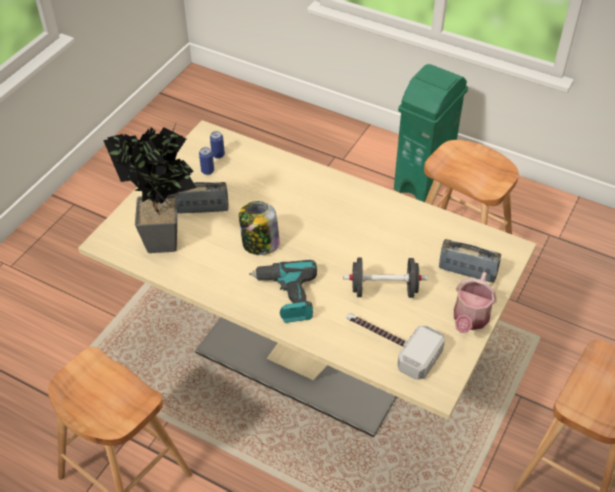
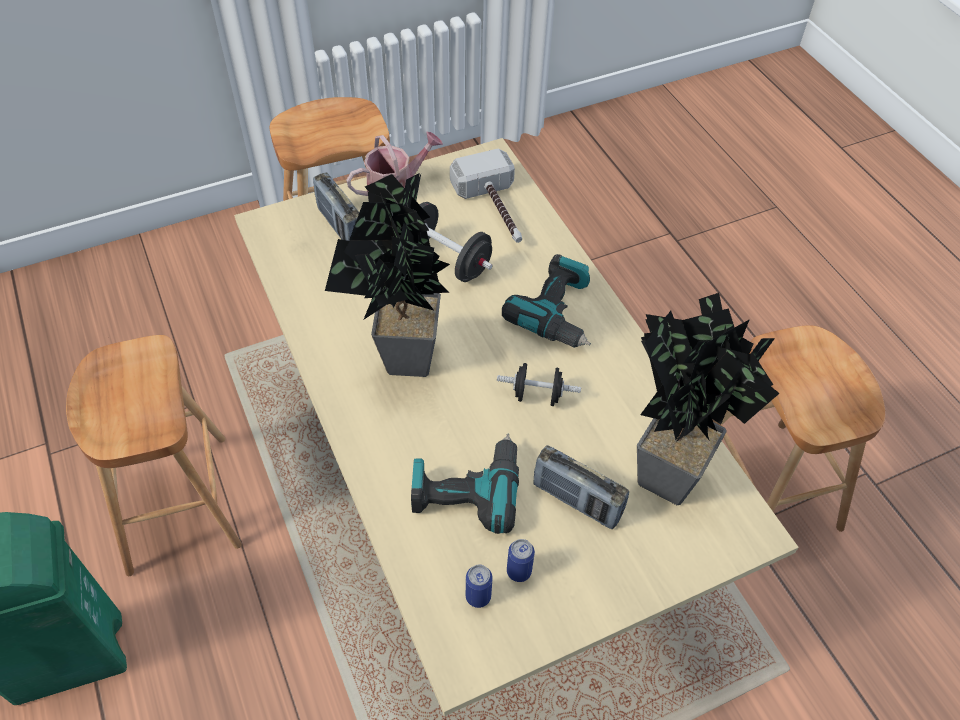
camera: 145 degrees left, 5 degrees up
(258, 186) = (466, 488): none -> power drill
(260, 244) = (537, 395): jar -> black dumbbell
(343, 219) = (403, 365): none -> potted plant

